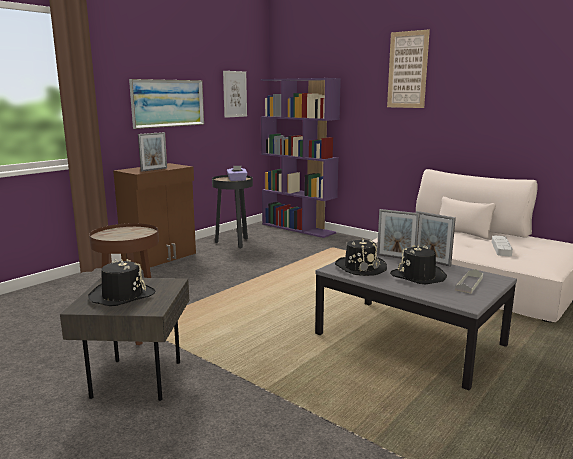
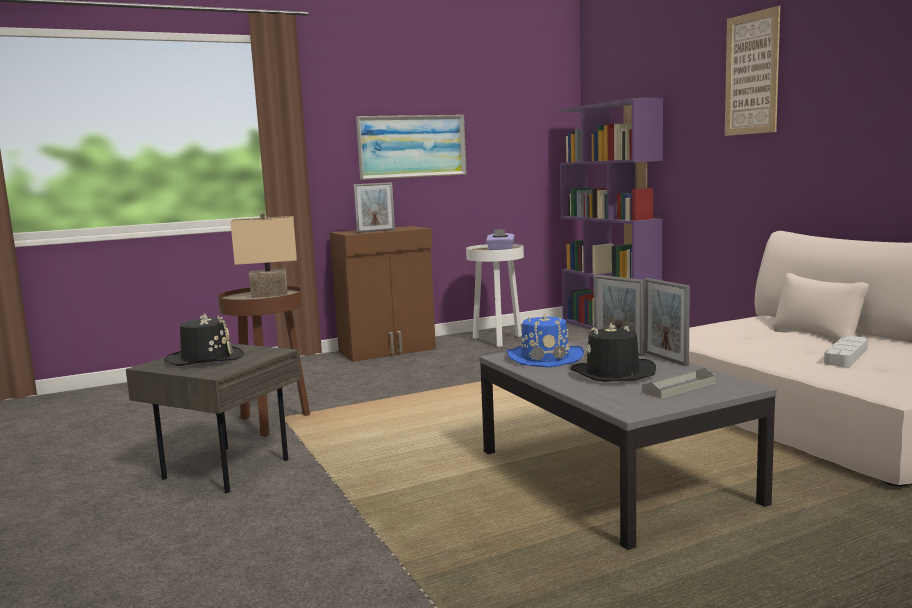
camera: 25 degrees right, 5 degrees down
(130, 232) = (270, 294): none -> beige table lamp
(234, 94) = (519, 132): picture -> none
(234, 243) = (498, 341): black side table -> white side table
(360, 267) = (545, 357): black hat -> blue hat

